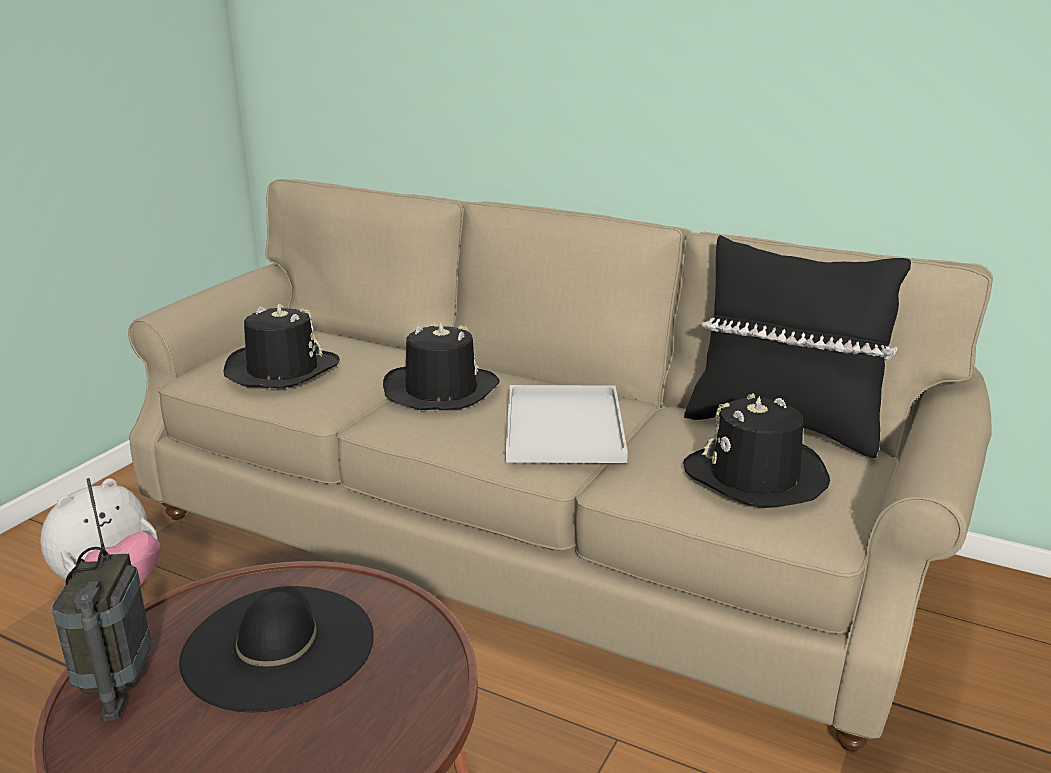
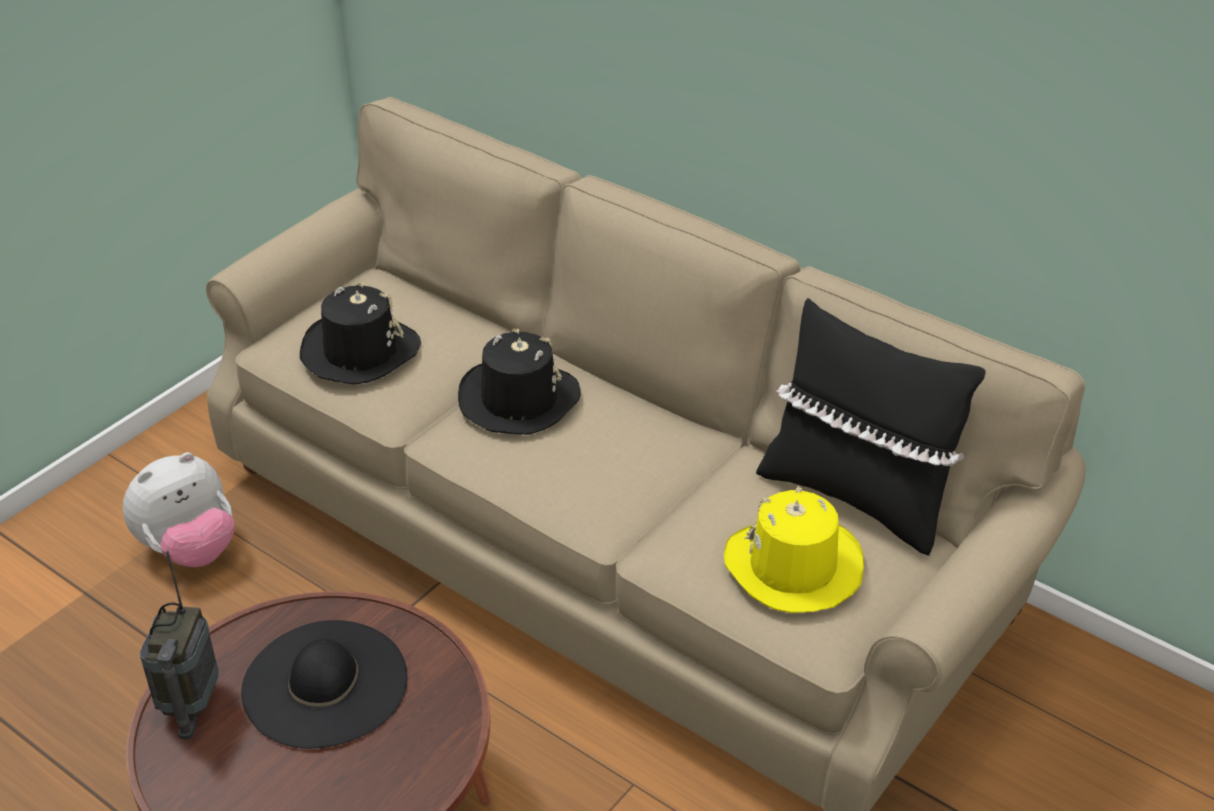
camera: 10 degrees right, 15 degrees up
(562, 425) = (628, 468): white tray -> none
(755, 476) = (793, 567): black hat -> yellow hat

